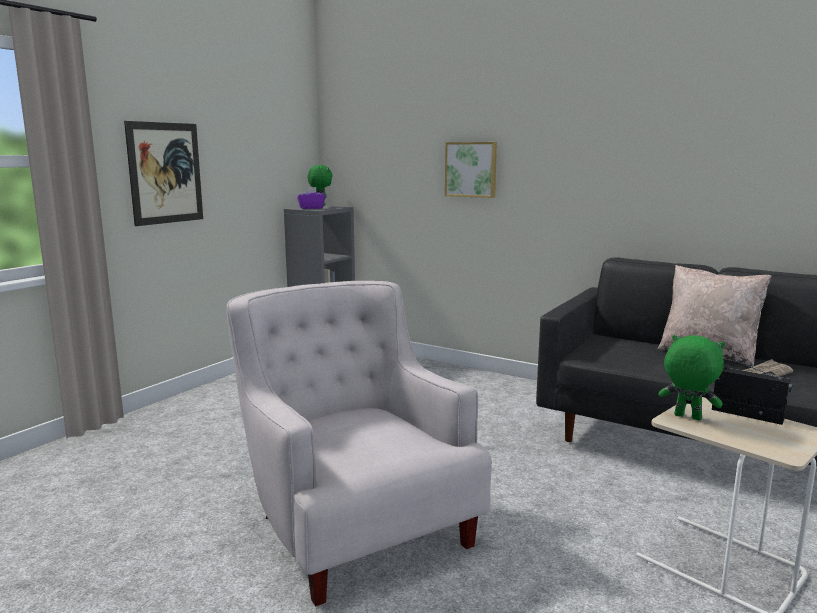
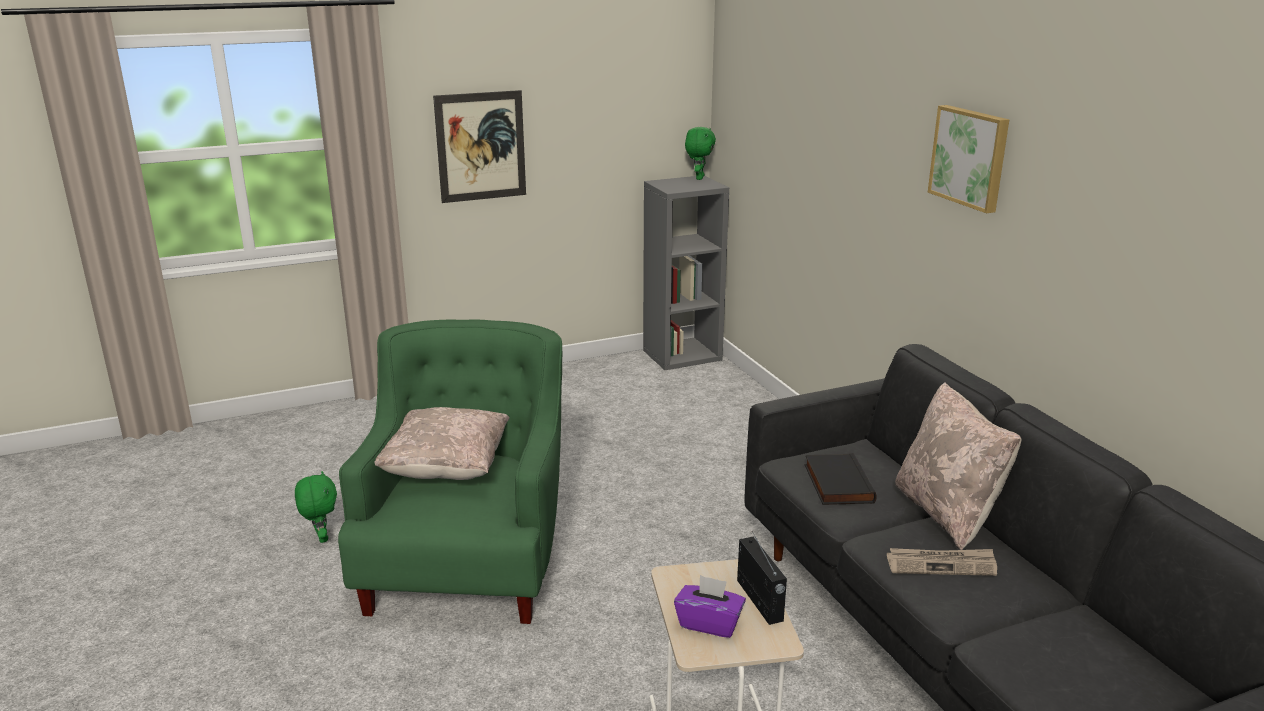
camera: 35 degrees right, 10 degrees up
(311, 208) = (673, 184): purple tissue box -> purple tissue box (709, 623)
(335, 426) = (446, 469): none -> beige pillow
(354, 523) = (468, 561): white armchair -> green armchair
(471, 169) = (831, 172): picture -> picture (970, 157)
(627, 356) = (836, 483): none -> black book
(687, 417) = (692, 578): green plush toy -> green plush toy (321, 537)

